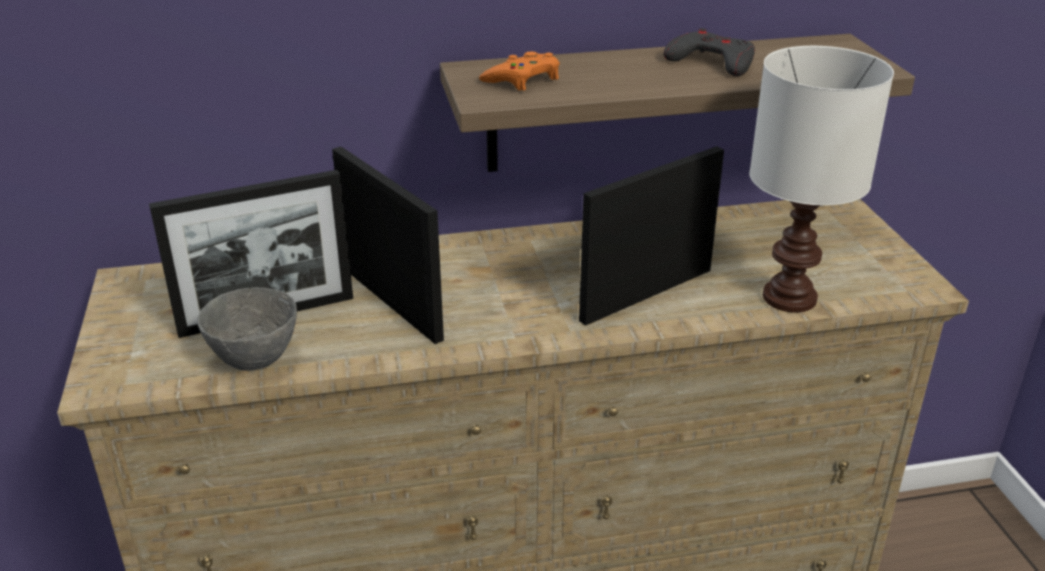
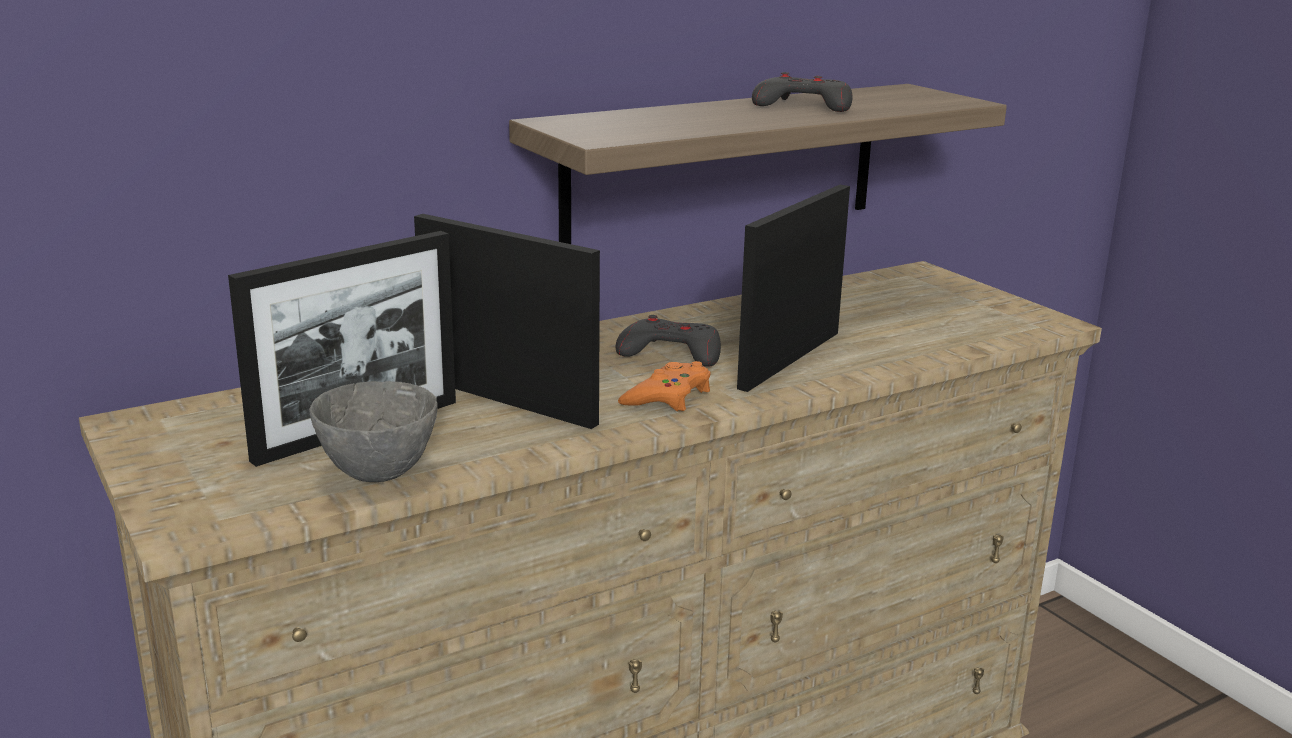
camera: 20 degrees left, 10 degrees down
(523, 79) = (623, 125): orange game controller -> orange game controller (667, 396)
(553, 271) = (671, 352): none -> grey game controller
(790, 299) = (937, 346): white table lamp -> none

